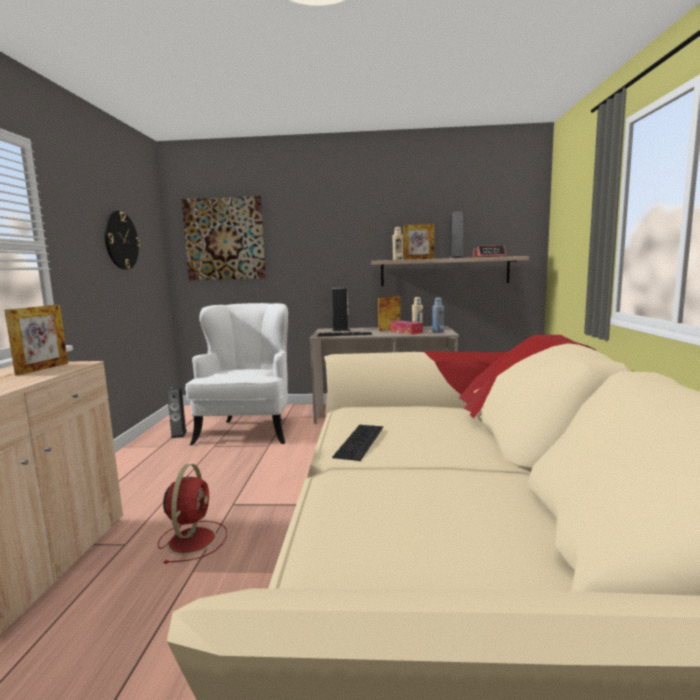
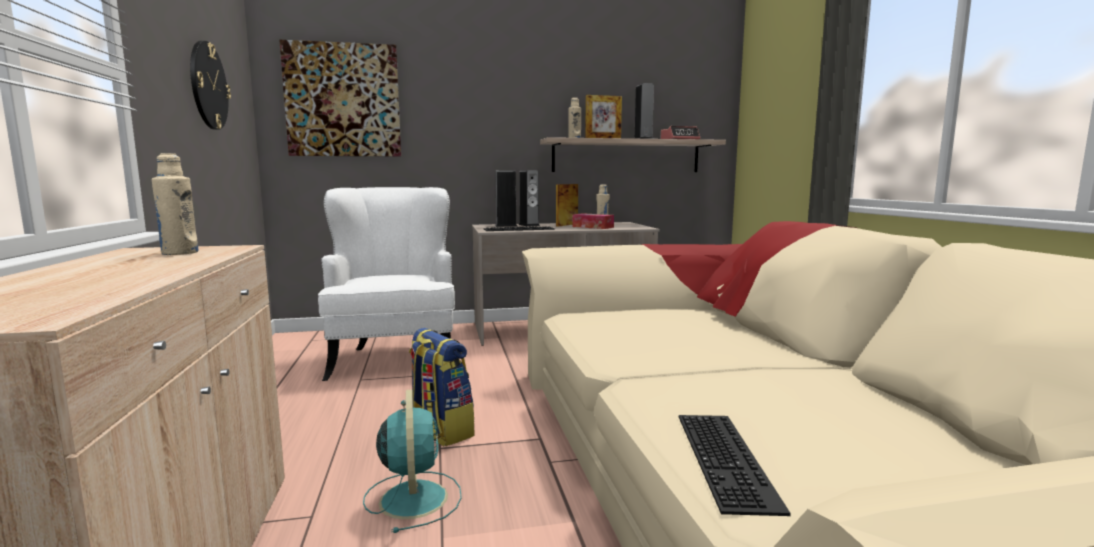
camera: 15 degrees left, 0 degrees up
(43, 369) = (180, 253): picture frame -> beige bottle
(179, 434) = (295, 368): speaker -> speaker (529, 225)
(193, 539) = (413, 497): red fan -> turquoise fan
(241, 491) = (439, 431): none -> backpack
(361, 442) = (627, 347): keyboard -> keyboard (729, 459)
(438, 332) = (630, 226): blue bottle -> none

